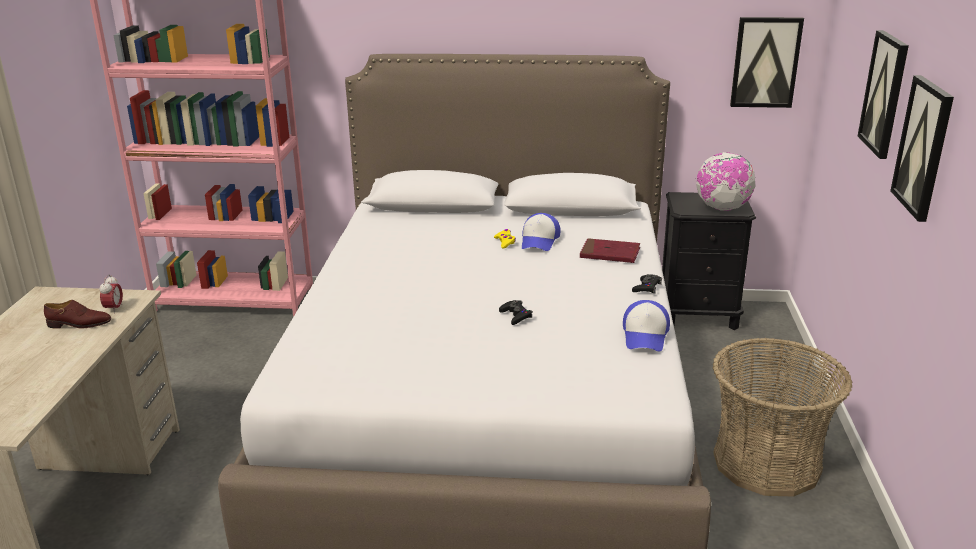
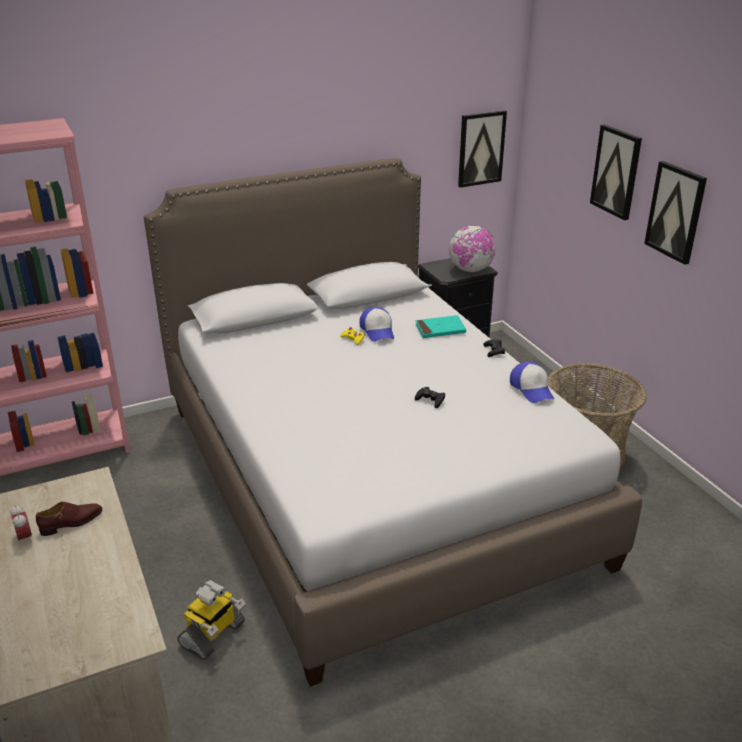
camera: 30 degrees left, 5 degrees up
(114, 309) = (87, 497): alarm clock -> alarm clock (24, 538)
(209, 496) = (213, 635): none -> toy robot
(609, 254) = (440, 329): red book -> turquoise book

